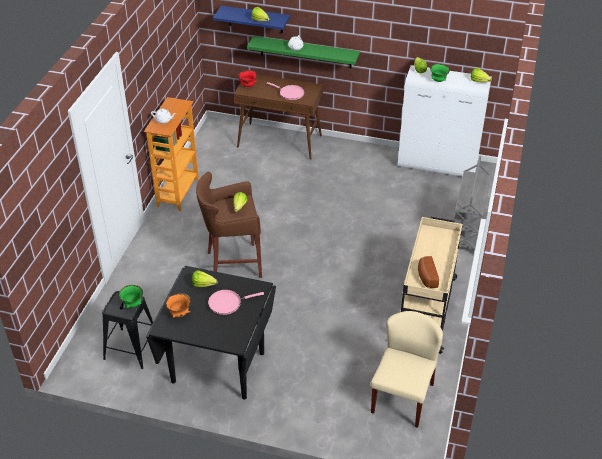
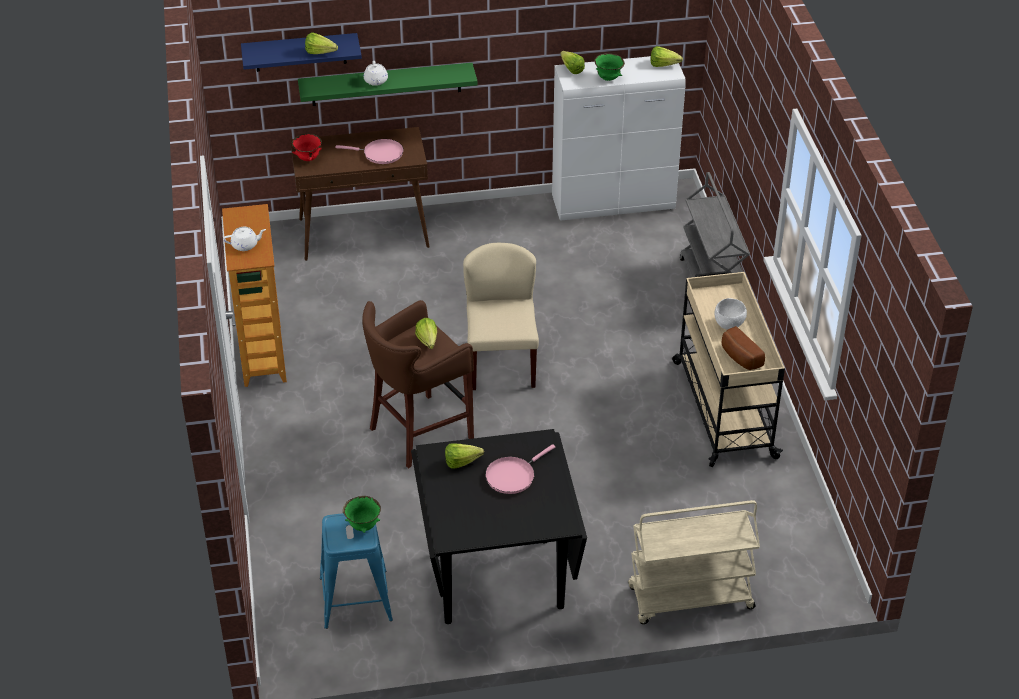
camera: 25 degrees left, 0 degrees up
(132, 348) = (356, 599): black stool -> blue stool
(180, 314) = (458, 512): orange bowl -> none
(326, 423) = (689, 599): none -> beige cart
(402, 397) = (764, 531): beige chair -> beige chair (501, 363)
(434, 254) = (729, 324): none -> white bowl

